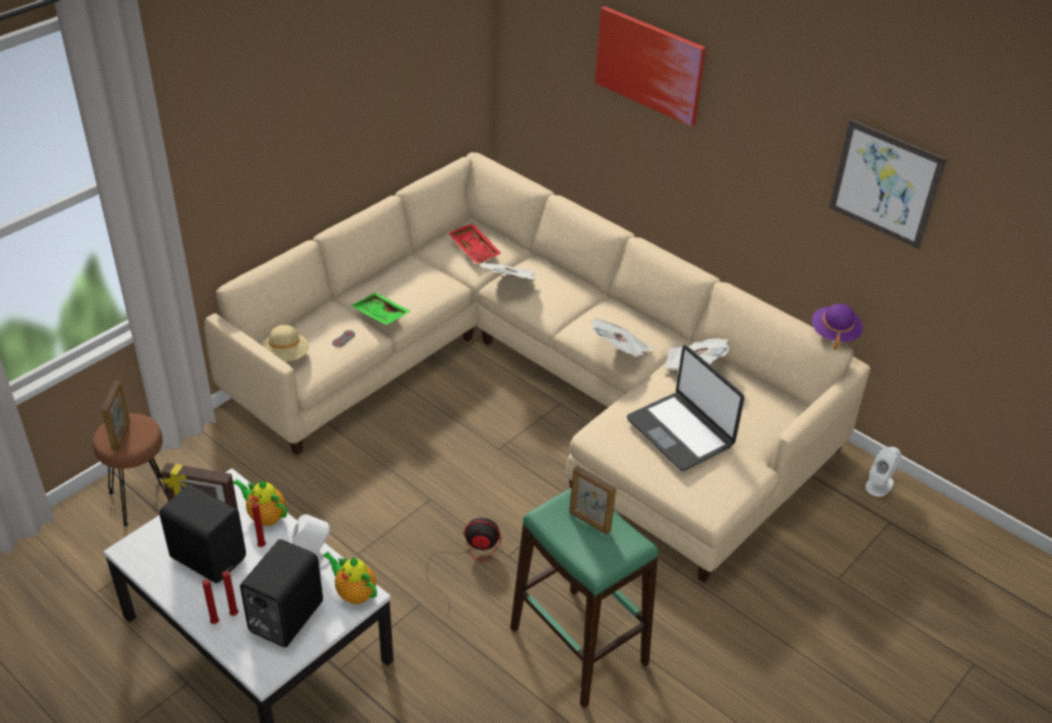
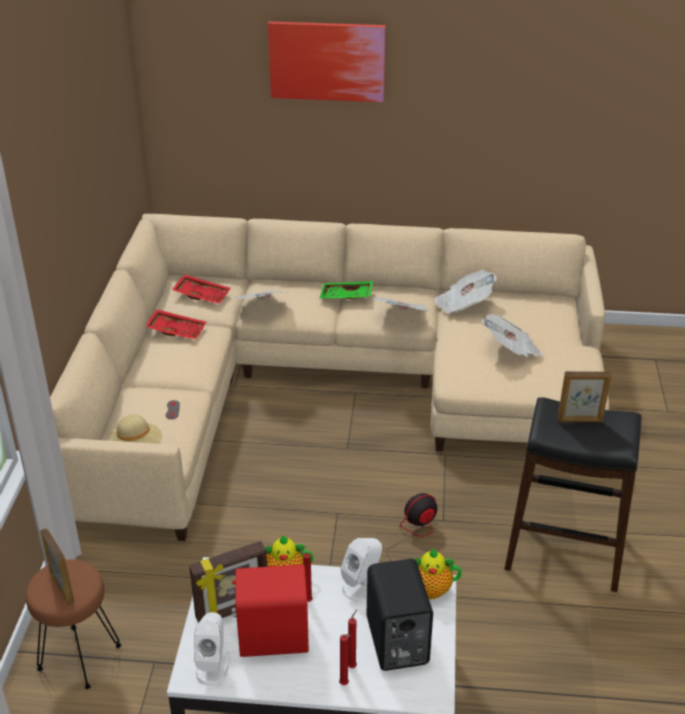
camera: 35 degrees left, 5 degrees down
(209, 556) = (272, 636): black speaker -> red speaker
(380, 315) = (182, 378): green tray -> green tray (346, 297)
(421, 271) = (177, 330): none -> red tray
(579, 646) = (565, 552): green stool -> black stool
(681, 432) = (511, 350): laptop -> newspaper
(834, 334) = (561, 229): purple hat -> none
(879, 484) = (623, 339): white speaker -> white speaker (213, 666)
(885, 184) = (578, 85): picture -> none

